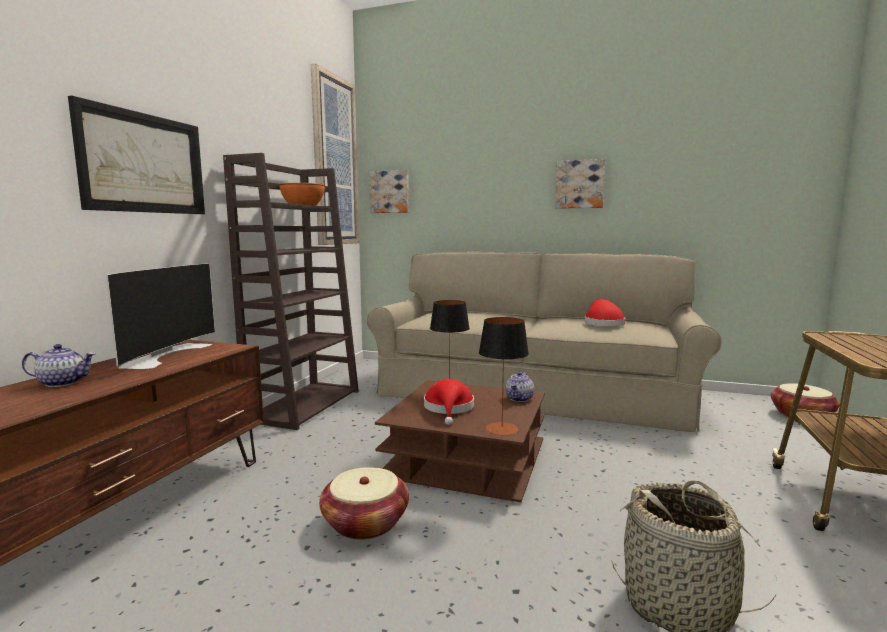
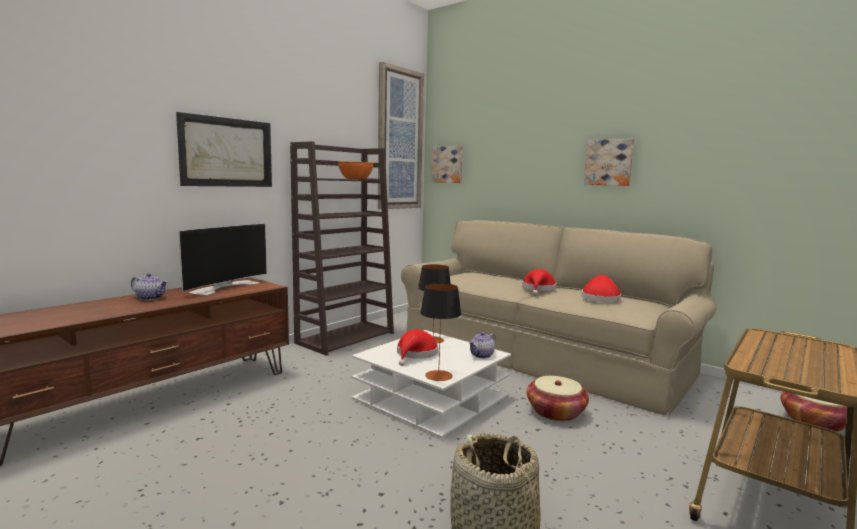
camera: 20 degrees right, 0 degrees up
(365, 523) = (319, 427): basket -> basket (555, 412)
(466, 458) = (431, 398): brown coffee table -> white coffee table
(531, 321) = (538, 289): none -> red hat

